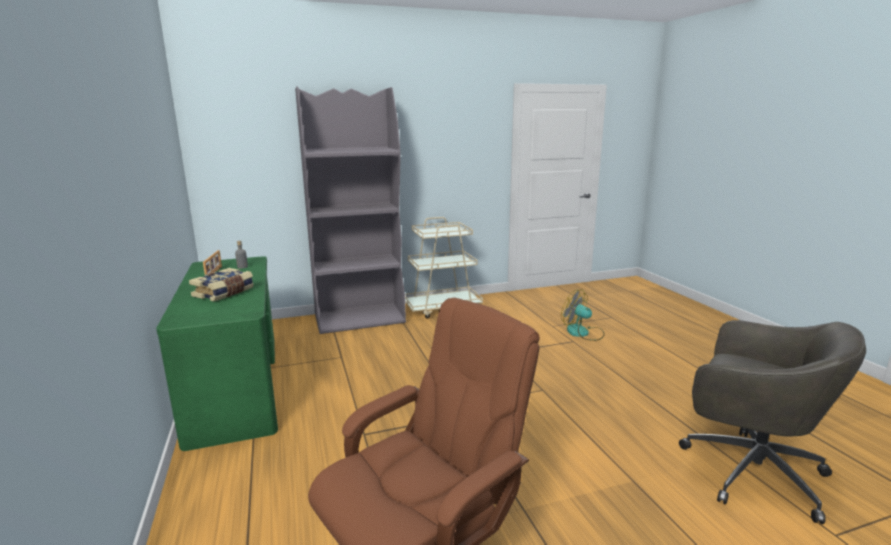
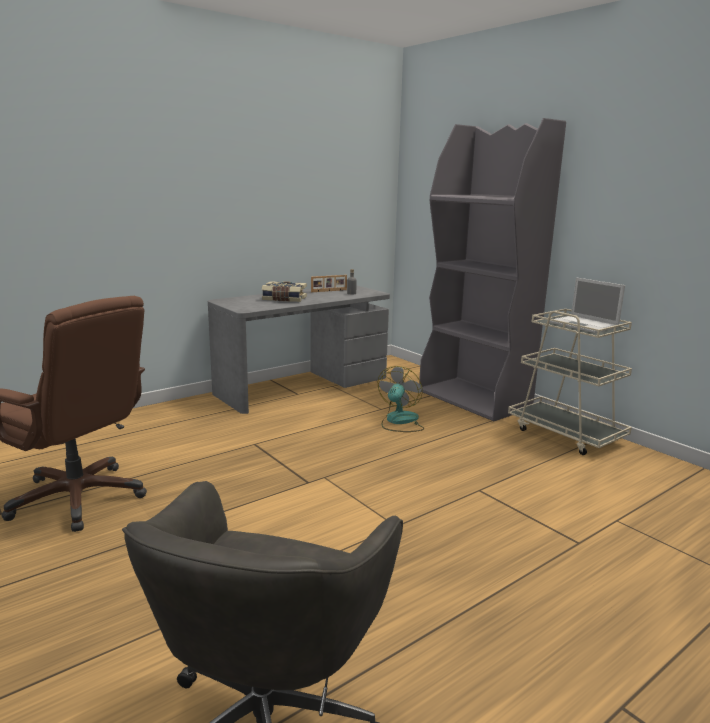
camera: 70 degrees right, 0 degrees up
(236, 385) = (302, 386): green desk -> grey desk
(443, 231) = (584, 325): none -> laptop
(582, 333) = (625, 551): fan -> fan (399, 422)

